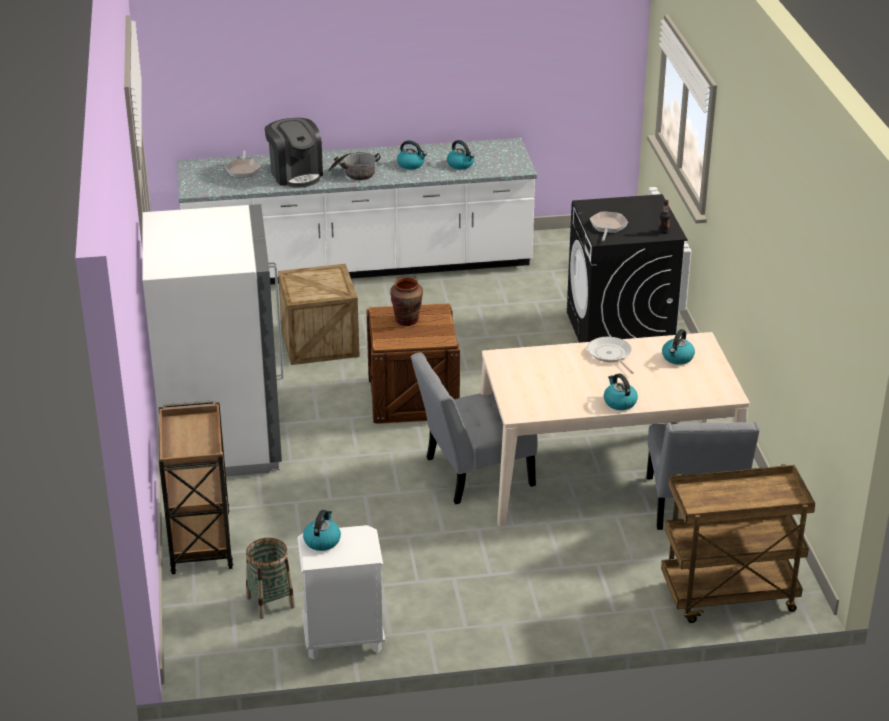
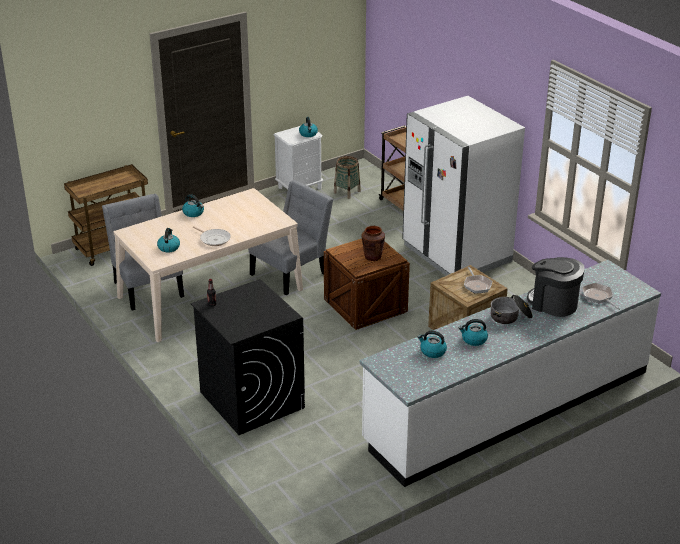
camera: 155 degrees right, 0 degrees up
(607, 227) = (258, 298): frying pan -> frying pan (477, 285)

